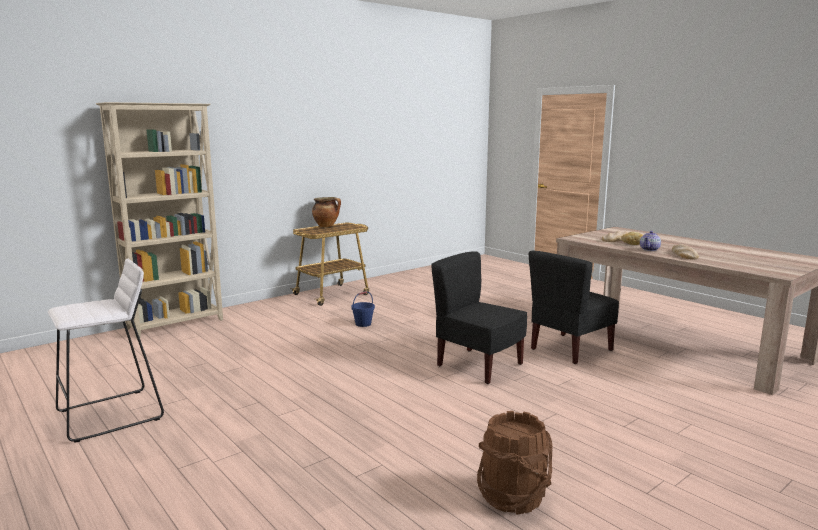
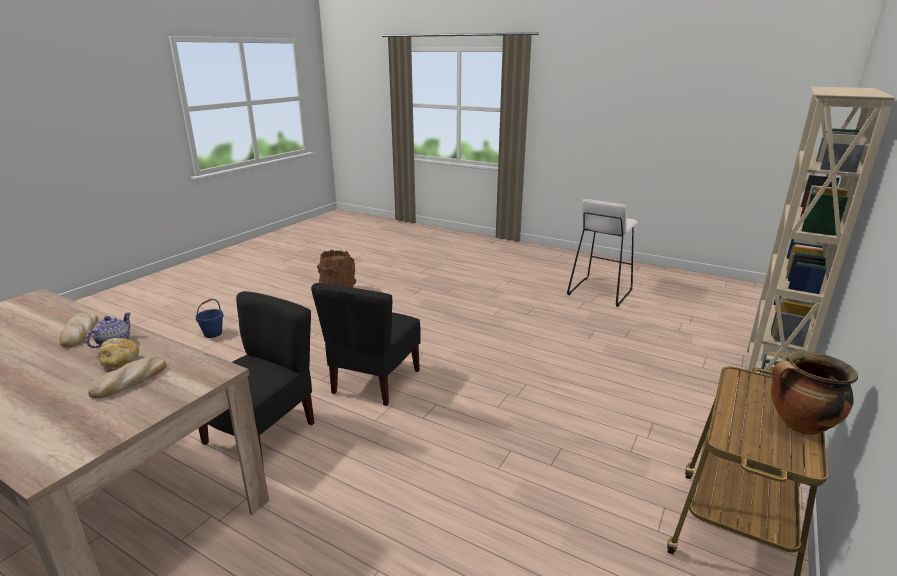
camera: 160 degrees right, 10 degrees up
(363, 324) = (560, 433): blue bucket -> blue bucket (213, 333)
(478, 365) = (374, 382): black chair -> black chair turned 90 degrees clockwise

